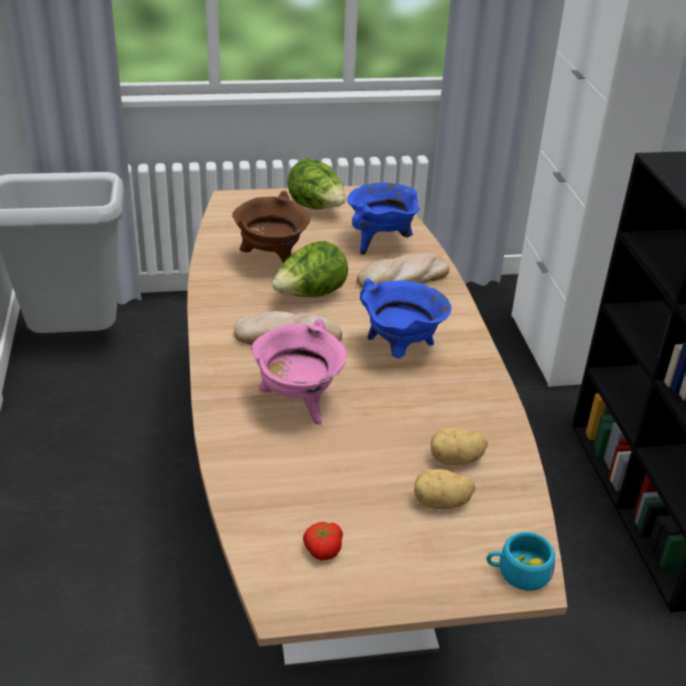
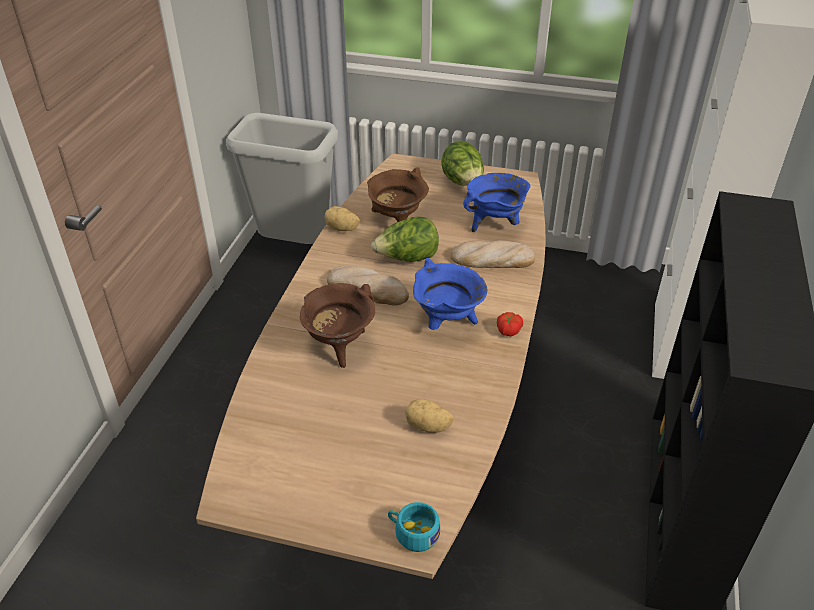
camera: 25 degrees right, 5 degrees up
(299, 403) = (339, 346): pink cooking pot -> brown cooking pot
(322, 549) = (280, 467): tomato -> tomato (508, 330)
(441, 503) = (392, 458): potato -> potato (342, 229)

